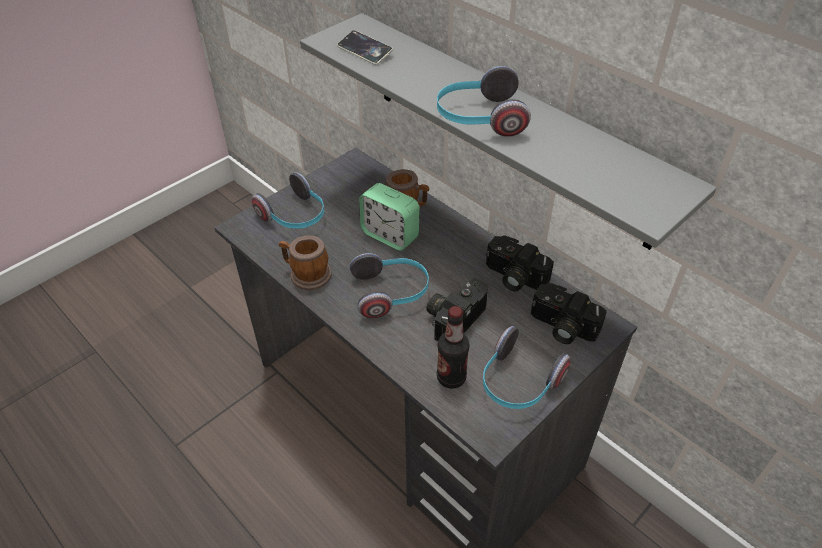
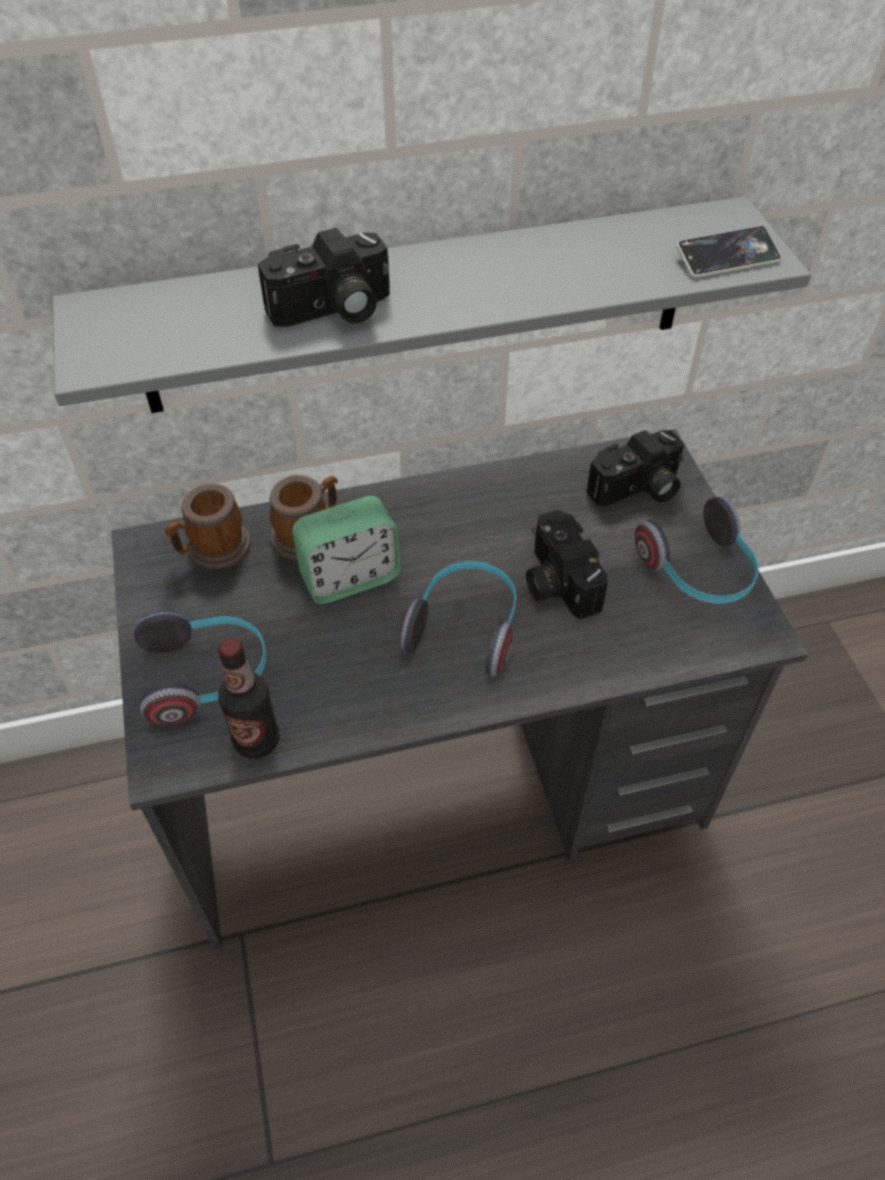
camera: 60 degrees left, 5 degrees up
(306, 274) = (352, 713): mug -> mug (212, 550)
(364, 51) = (179, 335): phone -> phone (727, 258)
(451, 378) = (654, 632): bottle -> bottle (256, 740)
(479, 118) = (472, 299): headphones -> none
(513, 277) = (527, 490): camera -> camera (332, 311)

